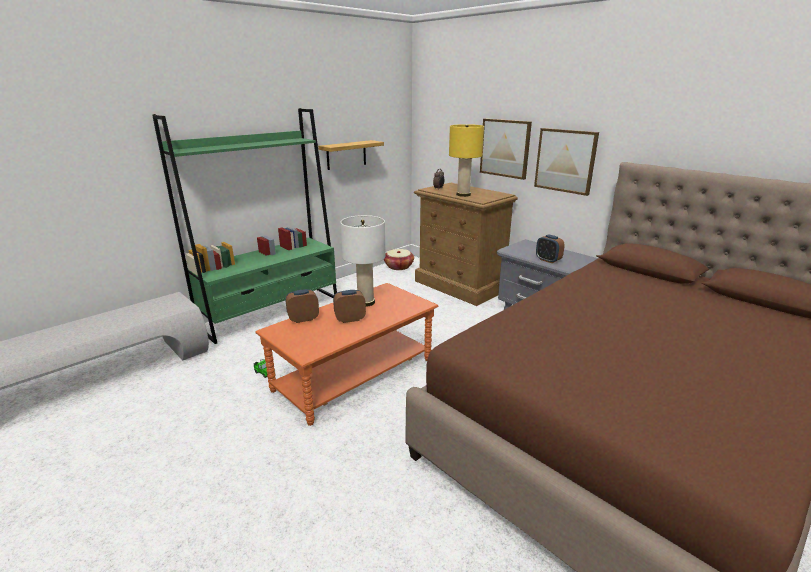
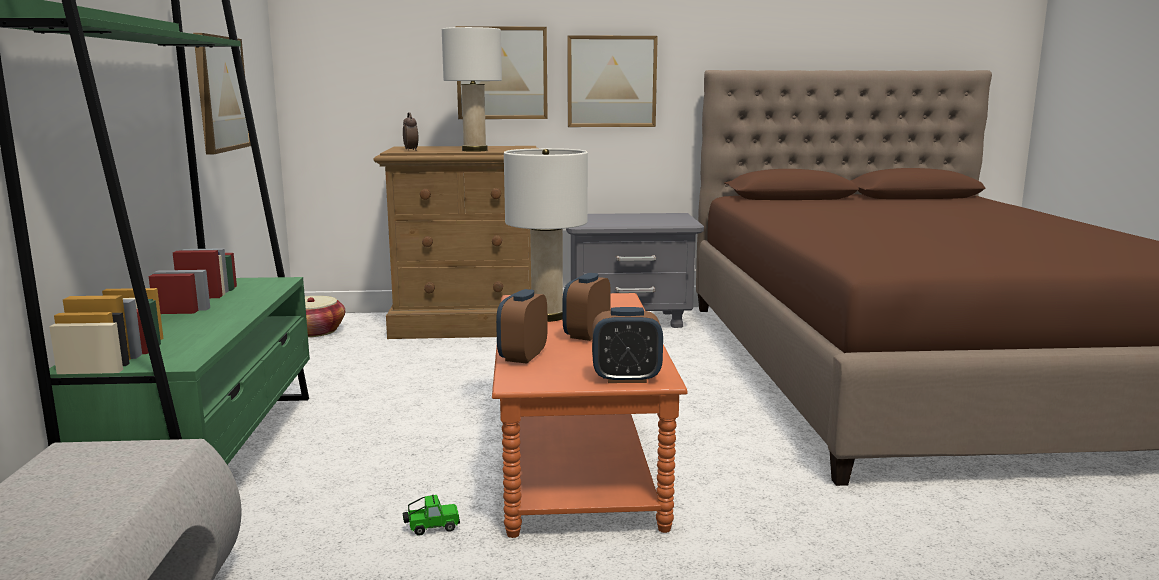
camera: 50 degrees left, 10 degrees down
(346, 155) = (220, 93): shelf -> picture
(463, 195) = (475, 150): yellow table lamp -> white table lamp
(548, 260) = (651, 222): alarm clock -> alarm clock (626, 378)

